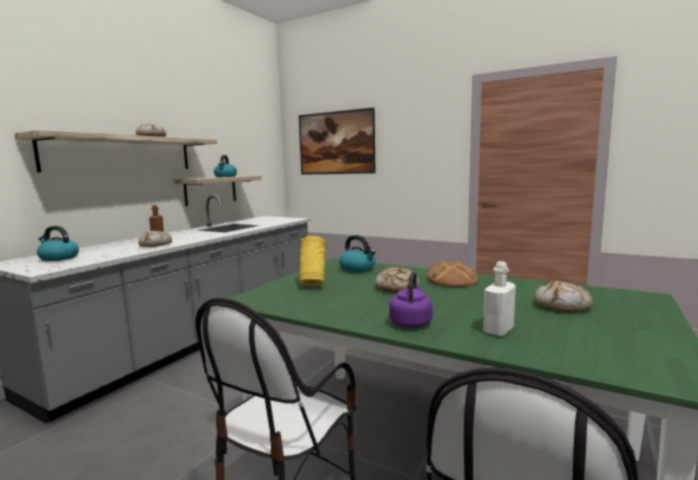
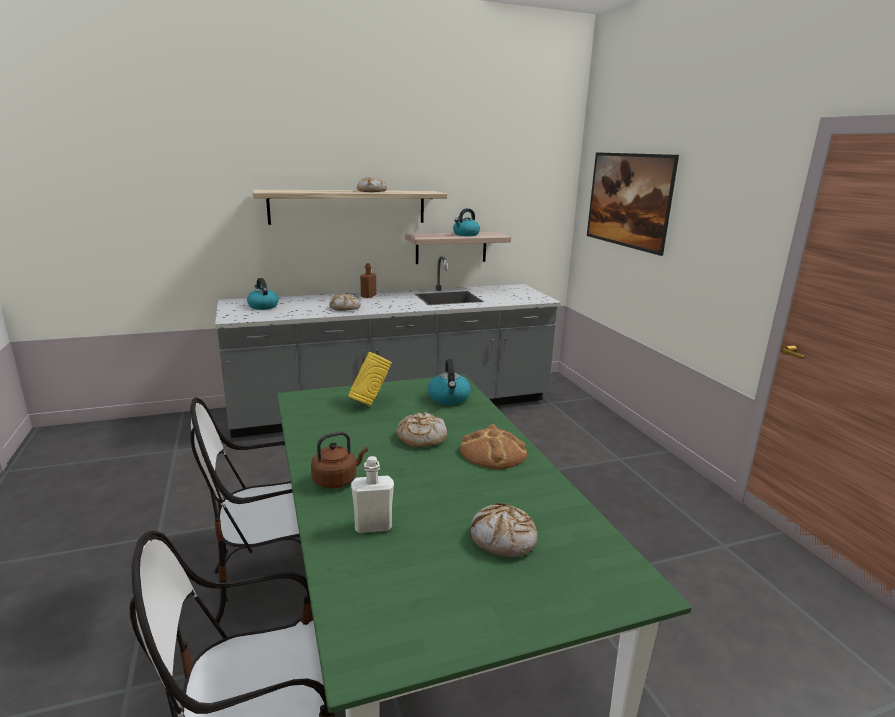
camera: 40 degrees right, 10 degrees up
(411, 322) = (337, 480): purple kettle -> brown kettle

